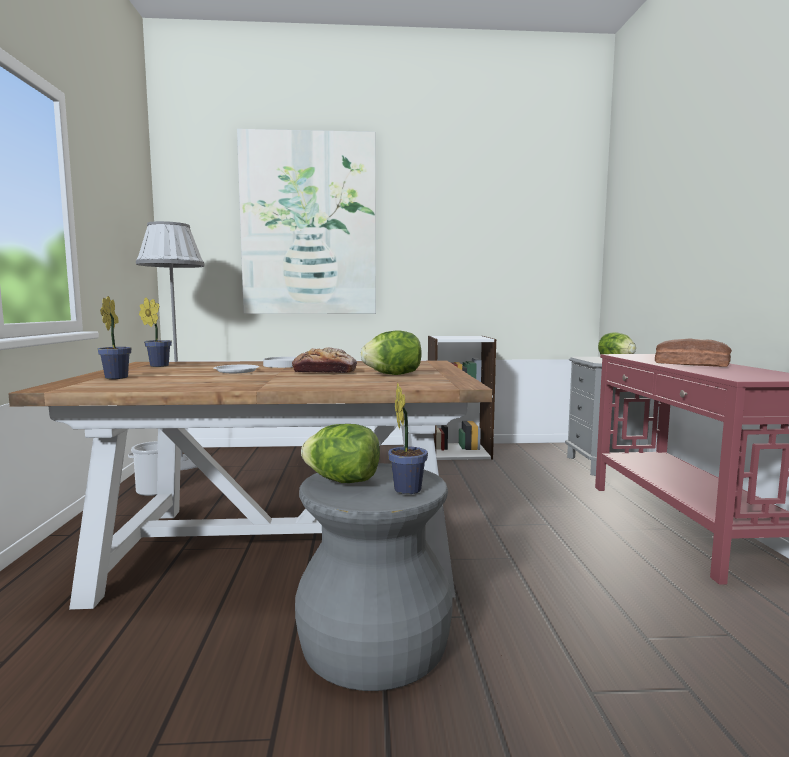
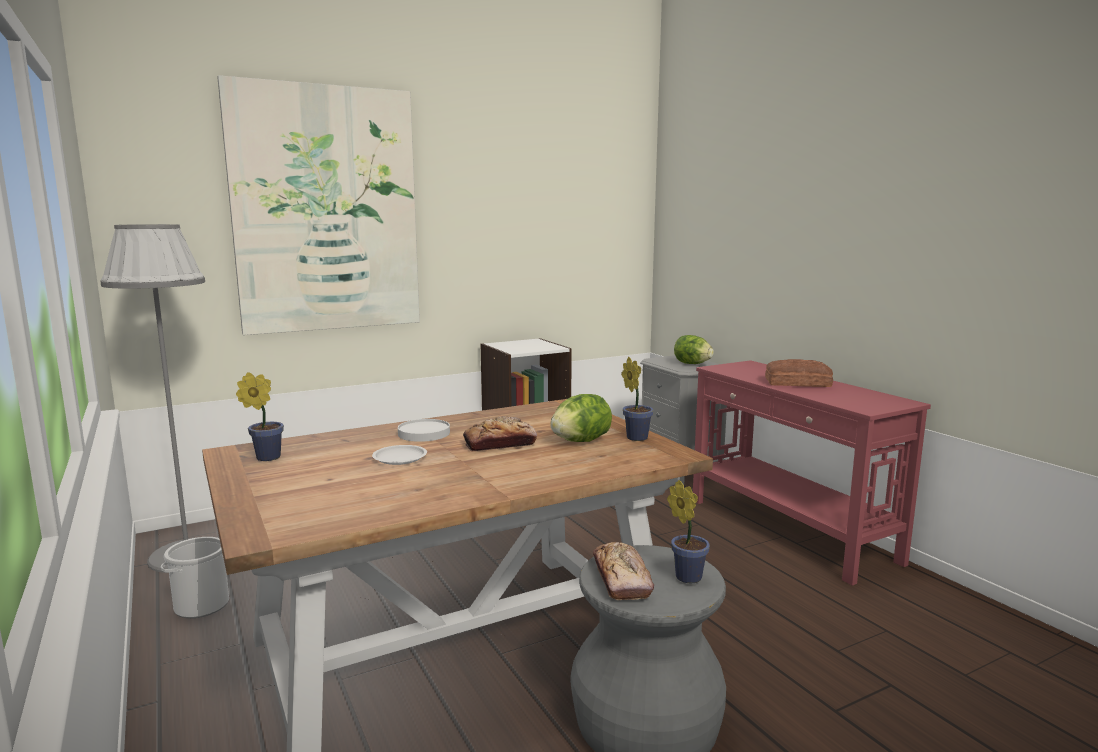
camera: 25 degrees left, 5 degrees up
(118, 377) = (282, 496): potted plant -> potted plant (635, 437)
(343, 481) = (621, 579): lettuce -> bread

